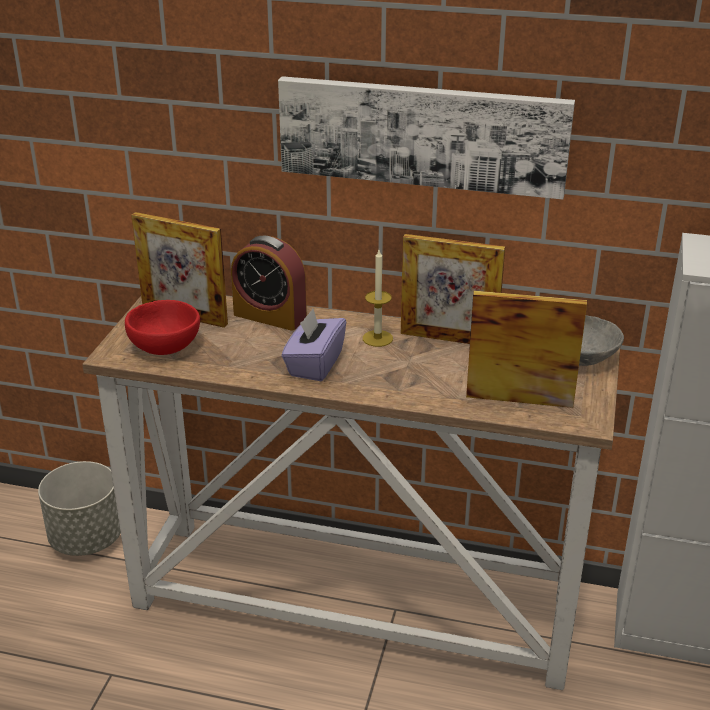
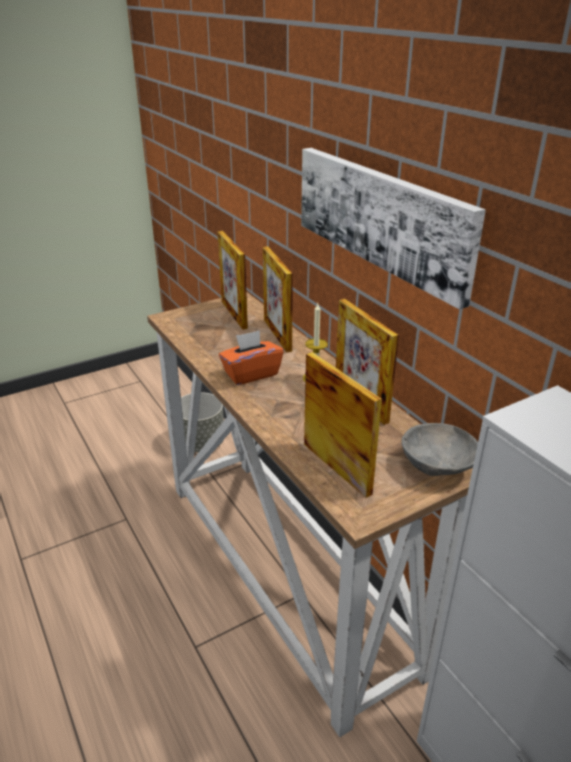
camera: 45 degrees right, 0 degrees up
(163, 347) = (195, 325): red bowl -> none
(270, 316) = (277, 335): alarm clock -> picture frame
(314, 364) = (251, 374): purple tissue box -> orange tissue box

